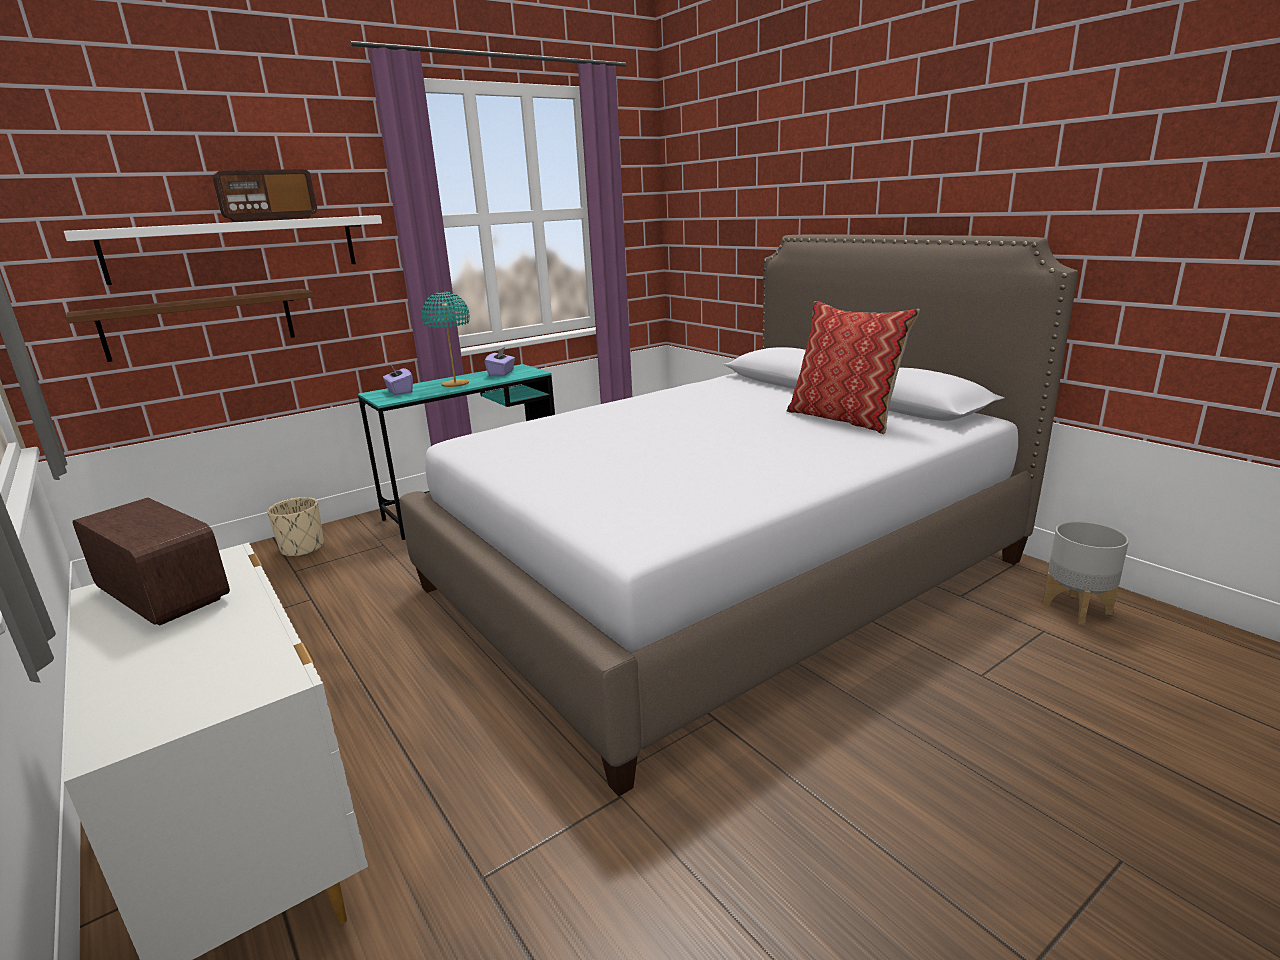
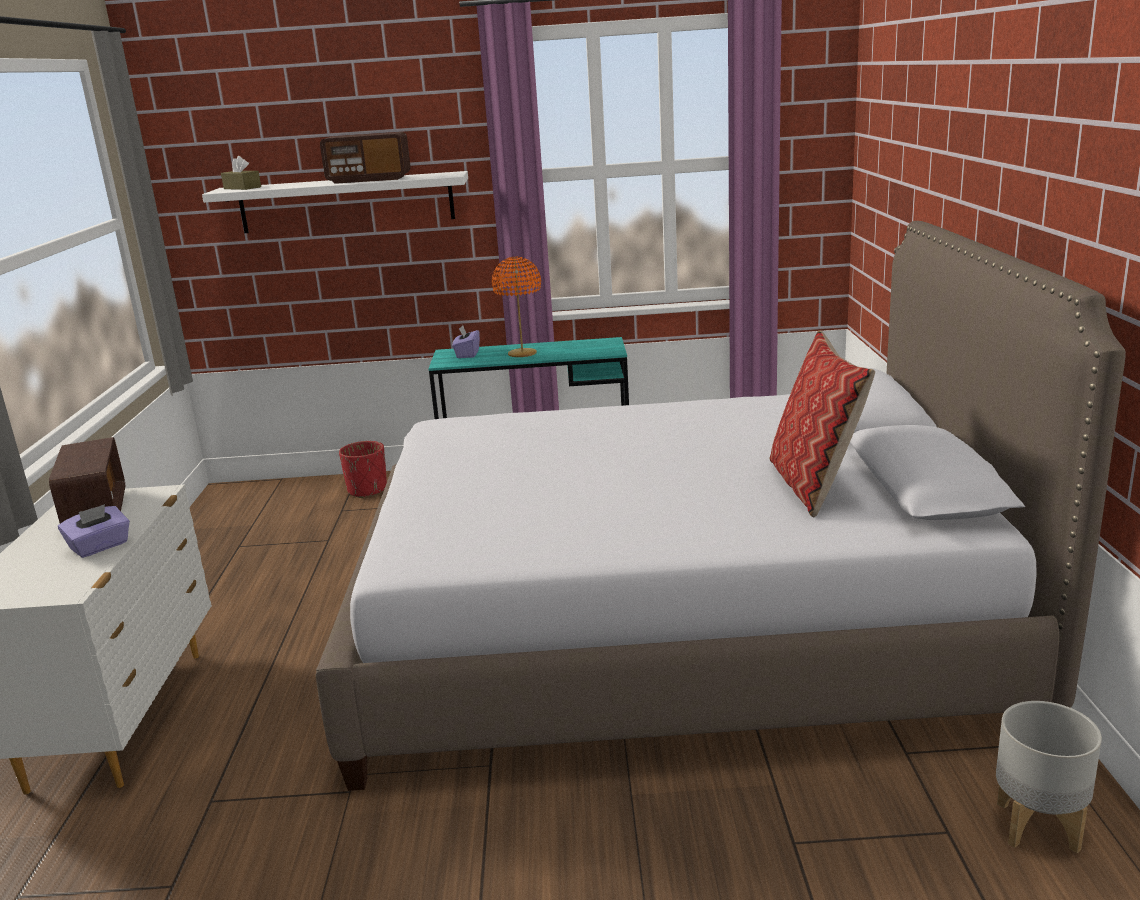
camera: 35 degrees right, 0 degrees up
(109, 228) = (242, 188): none -> brown tissue box
(200, 324) = (313, 270): brown shelf -> none
(302, 548) = (367, 490): beige planter -> red planter
(455, 384) = (522, 354): turquoise table lamp -> orange table lamp
(501, 373) = (581, 347): purple tissue box -> purple tissue box (100, 547)

